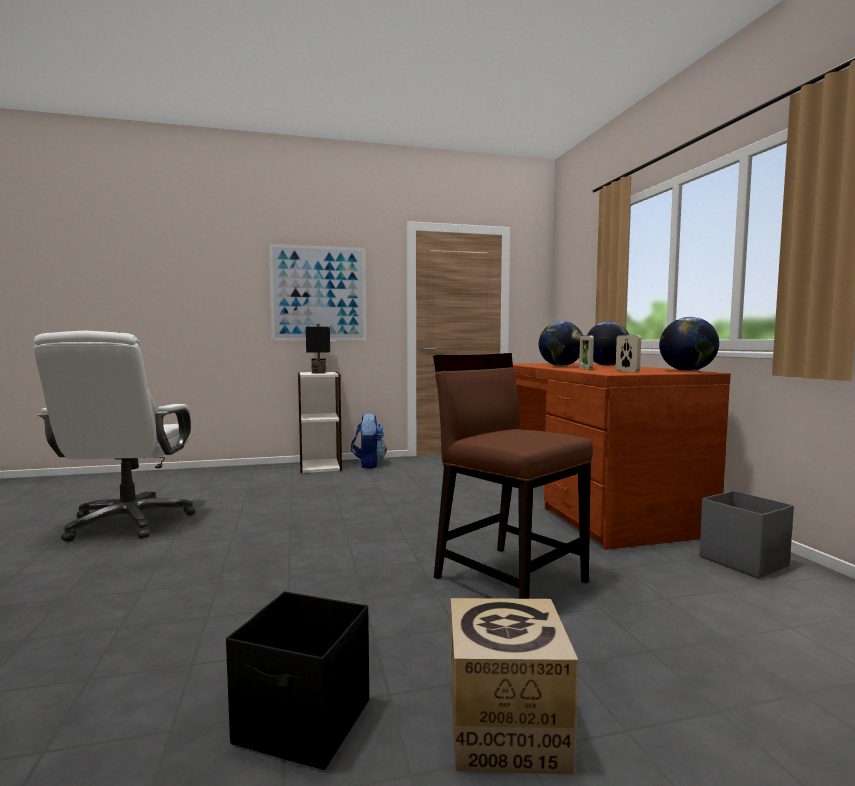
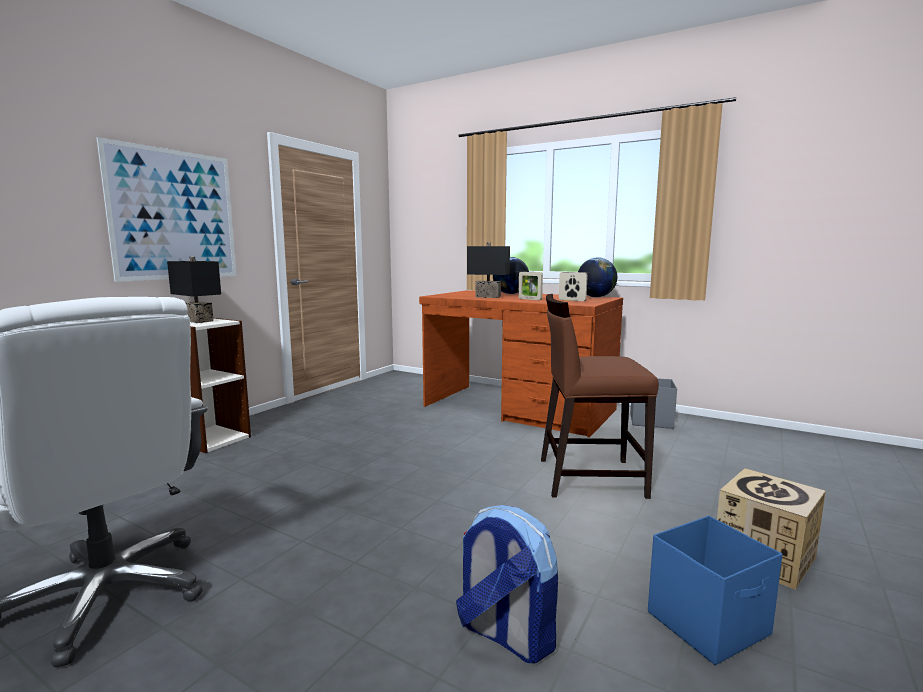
camera: 45 degrees left, 5 degrees up
(304, 723) = (709, 624): black storage box -> blue storage box
(368, 464) = (264, 422): backpack -> backpack (505, 635)
(560, 366) = (488, 297): globe -> black table lamp

